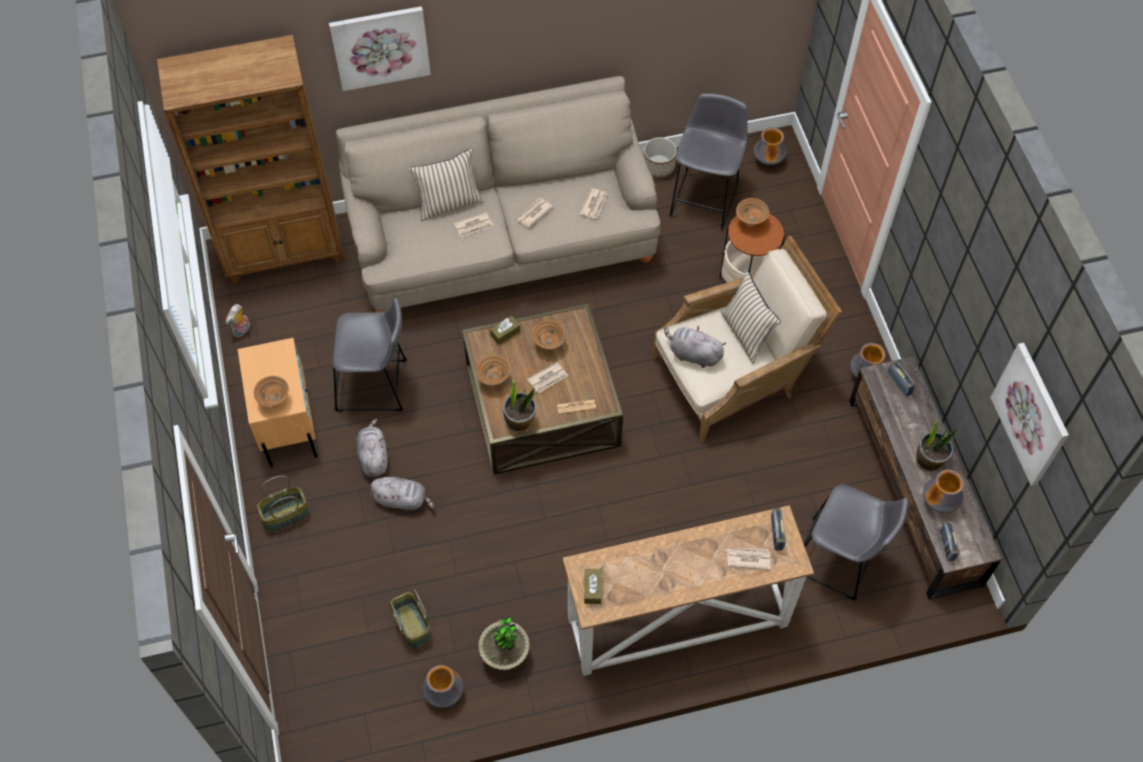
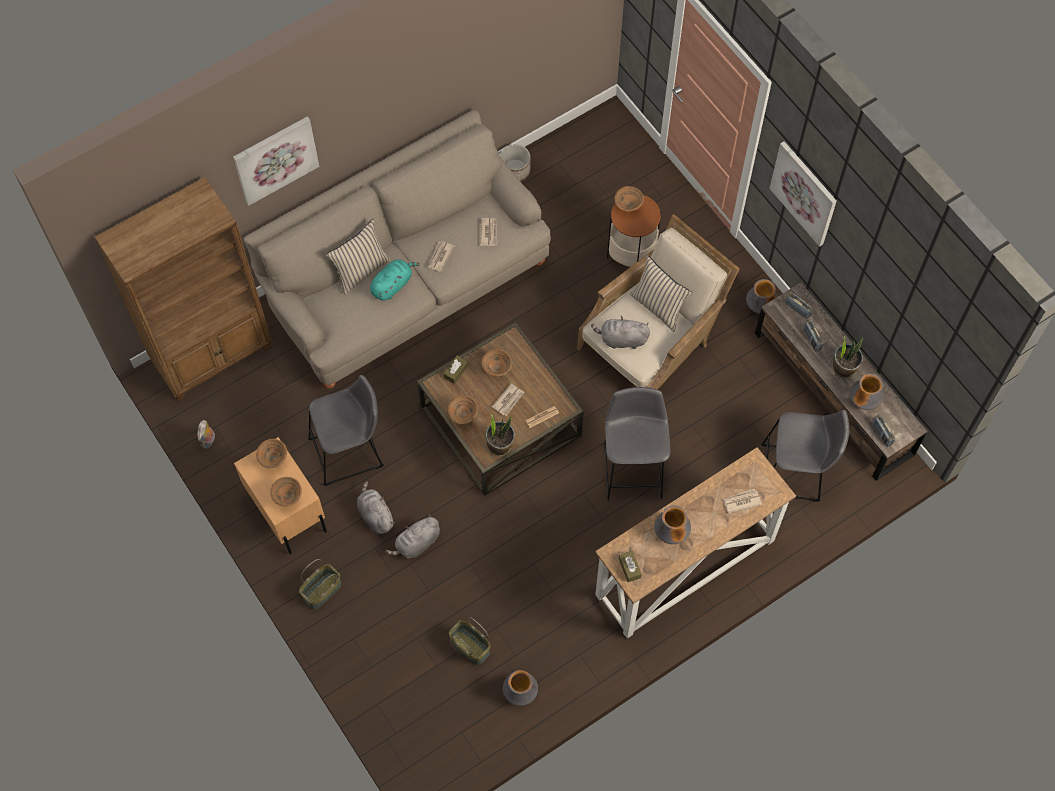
camera: 20 degrees left, 5 degrees up
(278, 360) = (274, 461): none -> brown bowl
(402, 500) = (416, 543): grey plush toy -> grey plush toy turned 150 degrees clockwise
(474, 226) = (393, 285): newspaper -> turquoise plush toy
(505, 656) = (557, 645): potted plant -> none
(705, 197) = (567, 187): grey stool -> grey stool (633, 467)
(768, 161) = (608, 136): vase -> vase (671, 533)
(776, 533) = (755, 473): radio -> radio (811, 339)
(1031, 414) = (928, 317): picture -> picture (804, 192)

